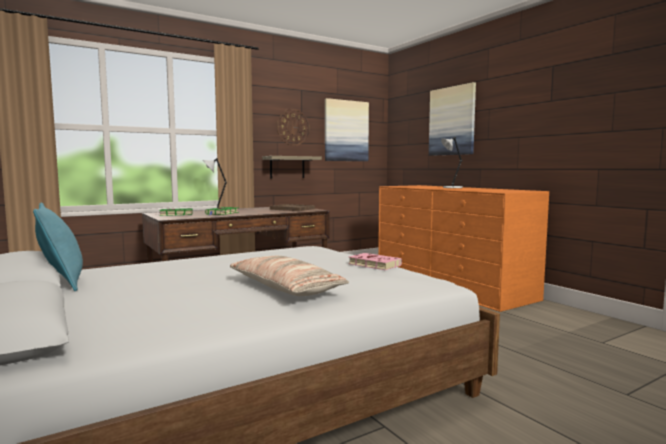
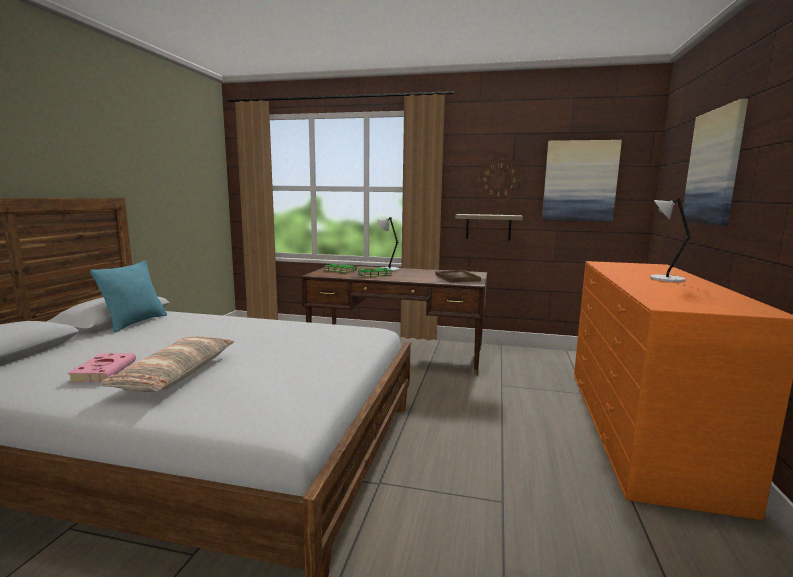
camera: 45 degrees right, 5 degrees up
(373, 264) = (323, 373): pink book -> pink book (104, 370)

